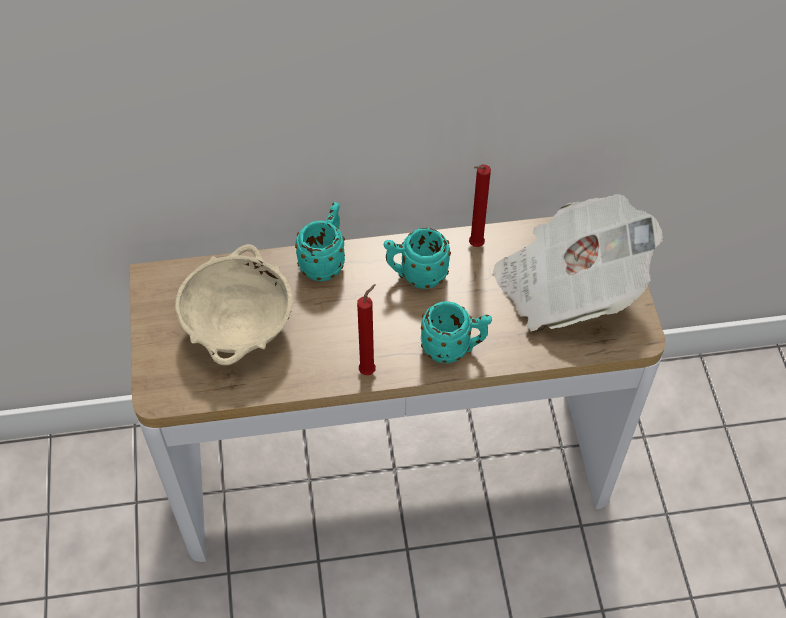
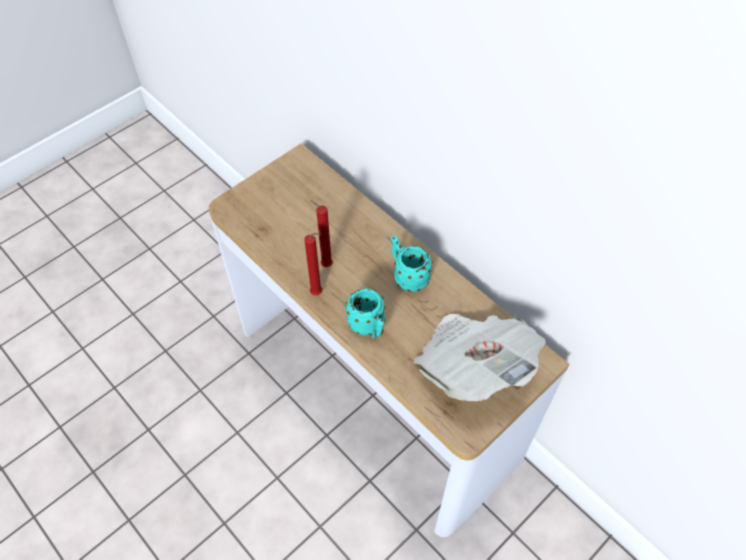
camera: 55 degrees right, 0 degrees up
(239, 327) = (298, 214): beige bowl -> none
(325, 260) = (378, 226): turquoise mug -> none
(474, 246) = (457, 294): red candle -> red candle (325, 264)

